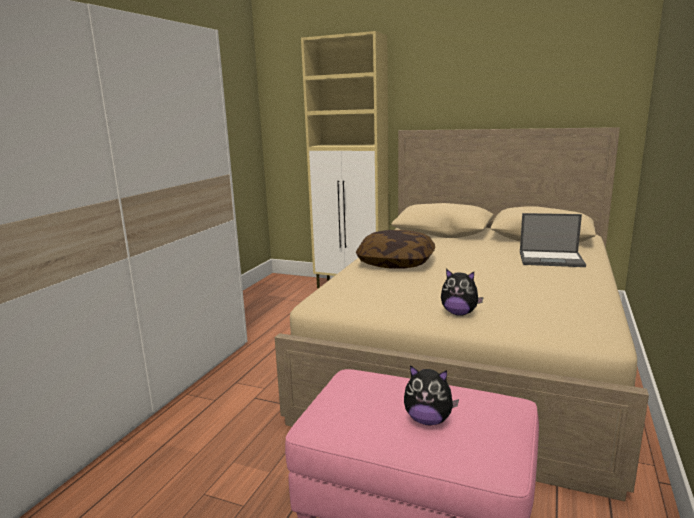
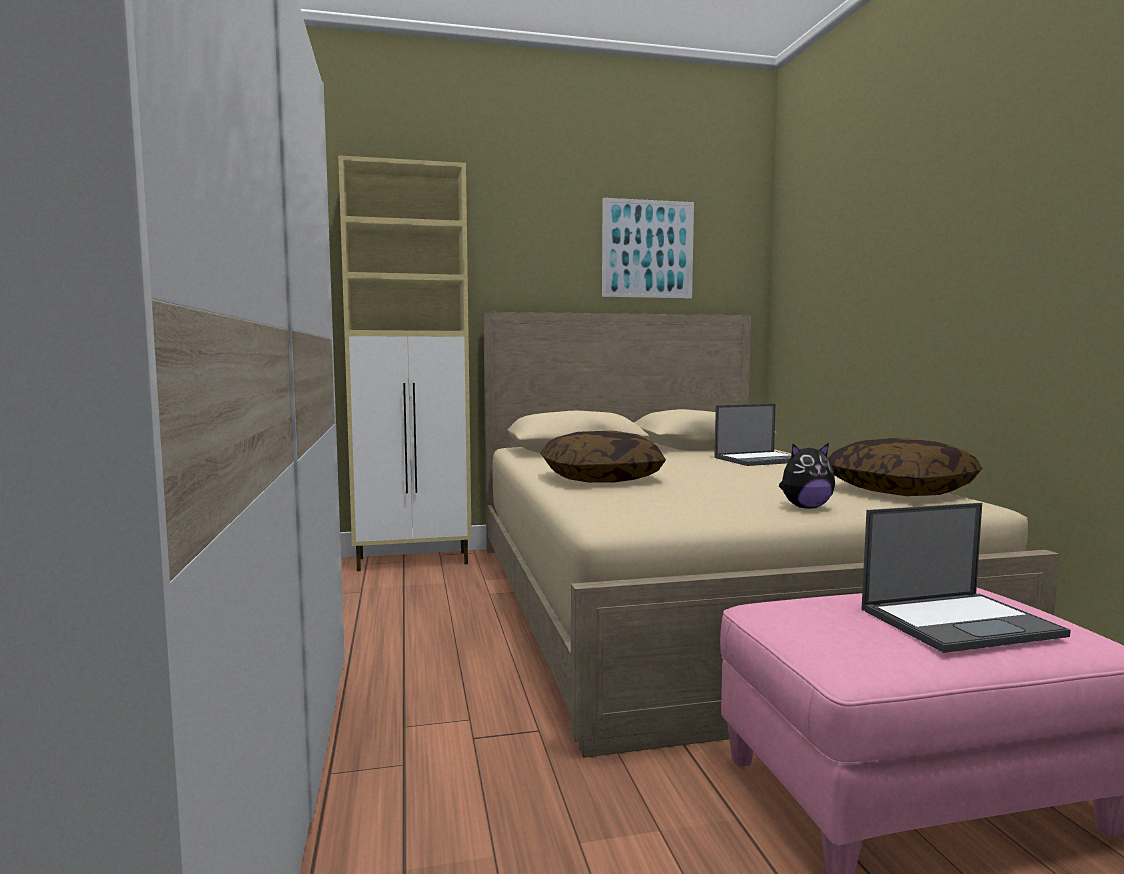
camera: 35 degrees left, 10 degrees down
(428, 420) = (961, 622): plush toy -> laptop
(528, 75) = (648, 249): none -> picture
(577, 311) = (900, 490): none -> pillow

